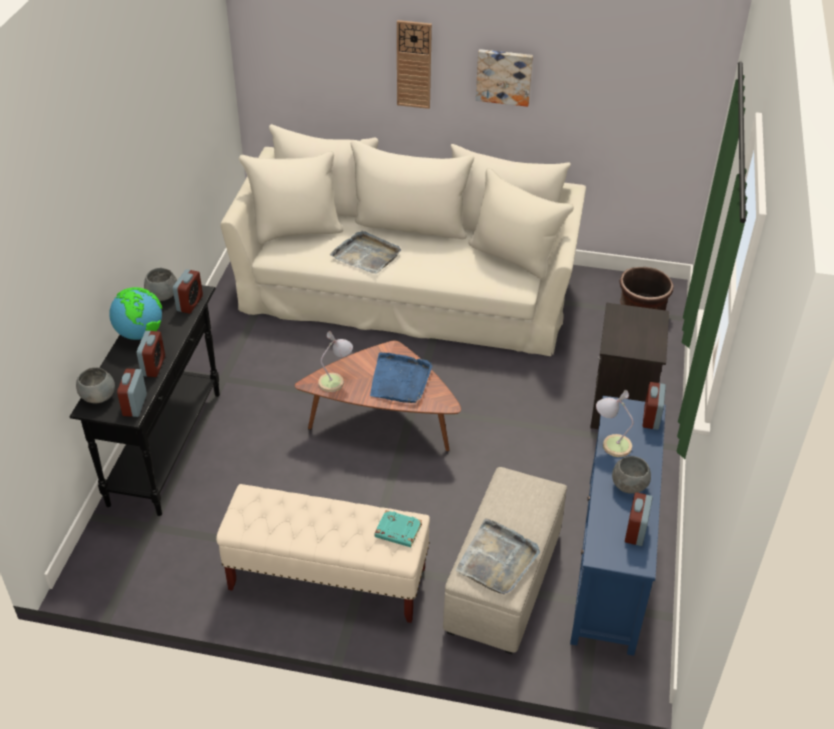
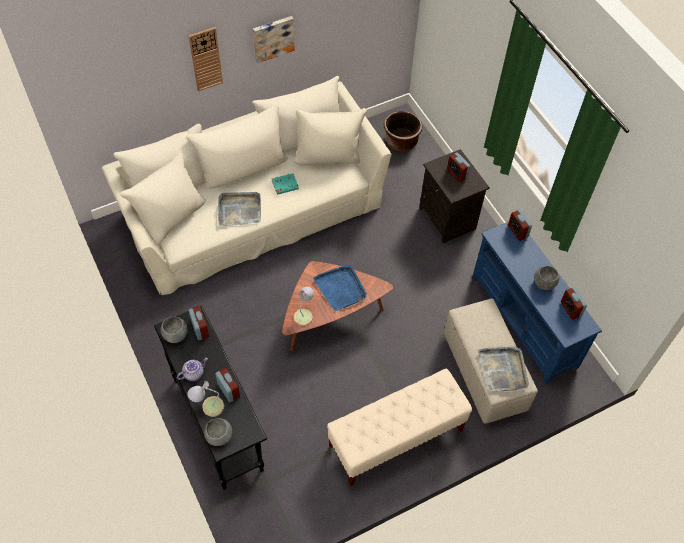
camera: 40 degrees left, 15 degrees up
(135, 405) = (248, 425): alarm clock -> alarm clock (457, 174)
(140, 334) = (193, 373): globe -> teapot
(397, 532) = (443, 391): turquoise book -> turquoise book (285, 186)
(611, 443) = (513, 262): table lamp -> table lamp (208, 407)

